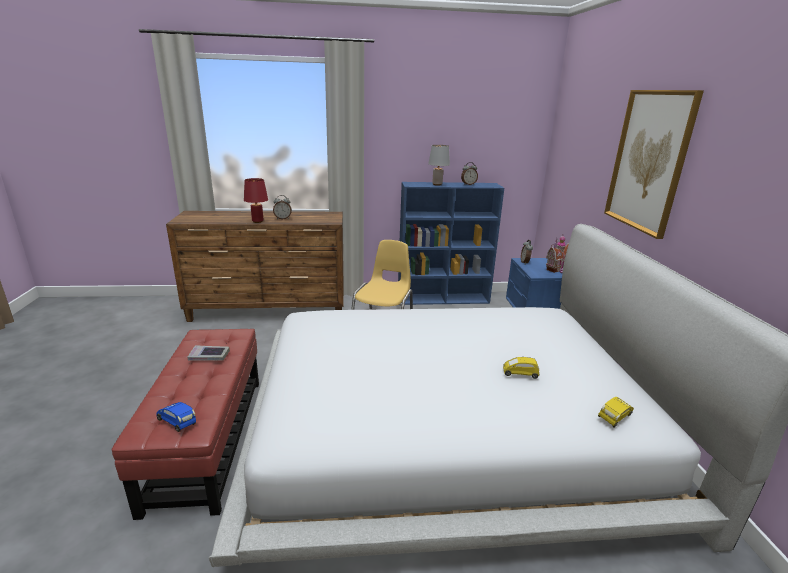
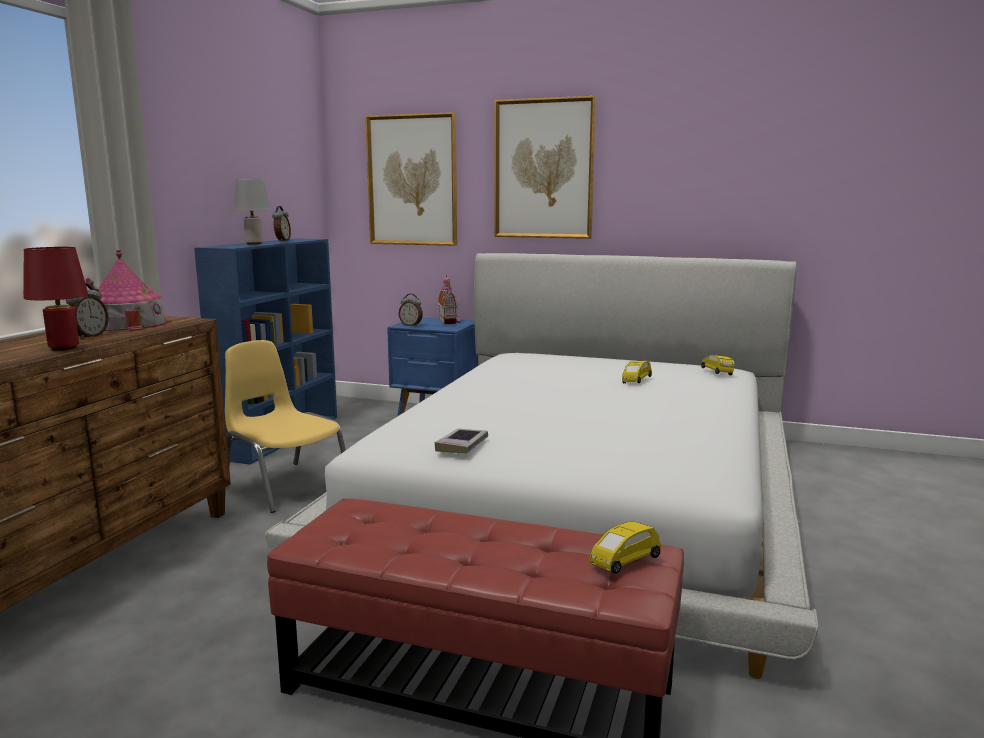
camera: 65 degrees left, 10 degrees down
(178, 422) = (624, 562): blue toy car -> yellow toy car
(209, 356) = (423, 532): book -> book (462, 445)
(315, 216) = (127, 324): none -> toy house
(581, 153) = (412, 180): none -> picture

